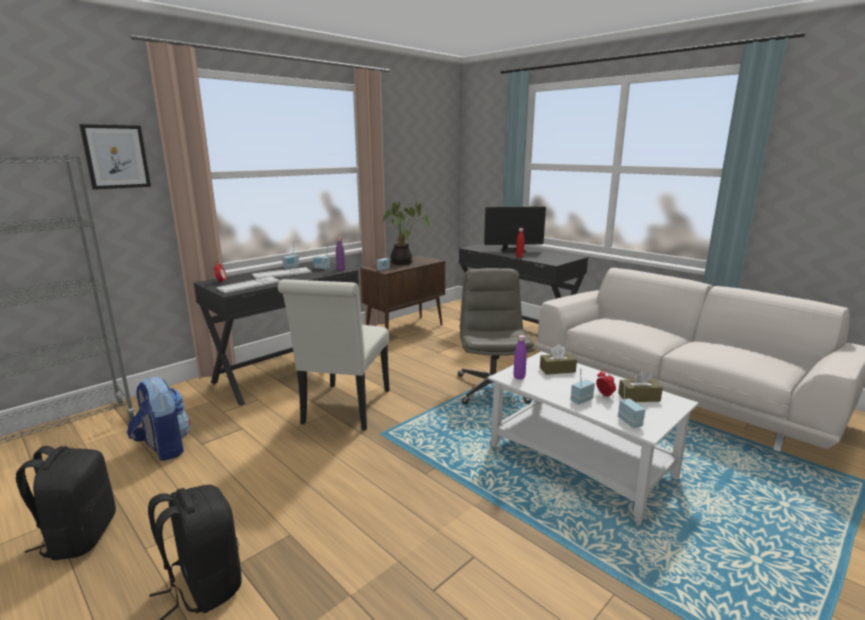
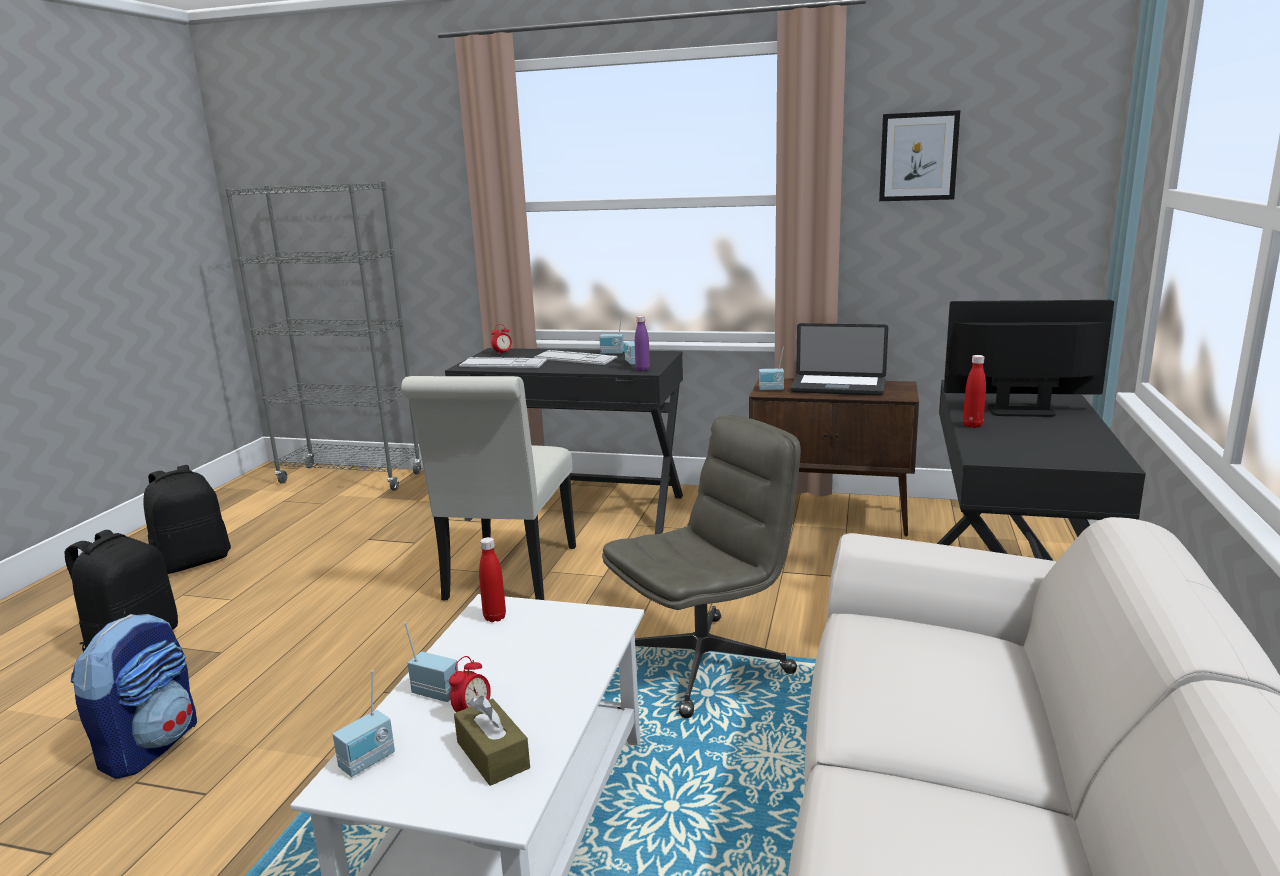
camera: 60 degrees right, 0 degrees up
(116, 157) = (433, 182): picture -> picture (918, 156)
(163, 448) = (349, 527): backpack -> backpack (150, 745)
(344, 410) = (508, 578): white chair -> white chair turned 60 degrees counterclockwise
(403, 263) = (838, 387): potted plant -> laptop
(513, 250) = (1020, 411): monitor -> monitor turned 135 degrees clockwise
(519, 377) = (494, 617): purple bottle -> red bottle
(557, 370) = (561, 643): brown tissue box -> none

